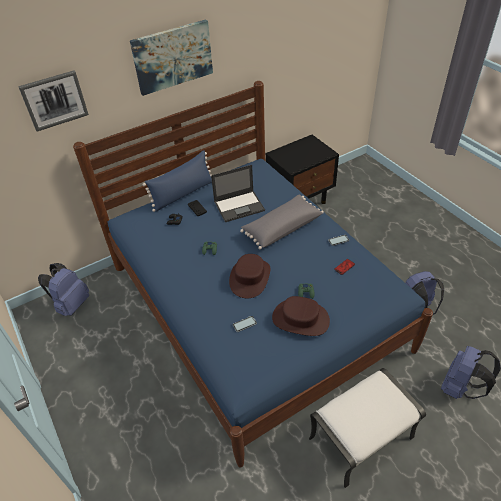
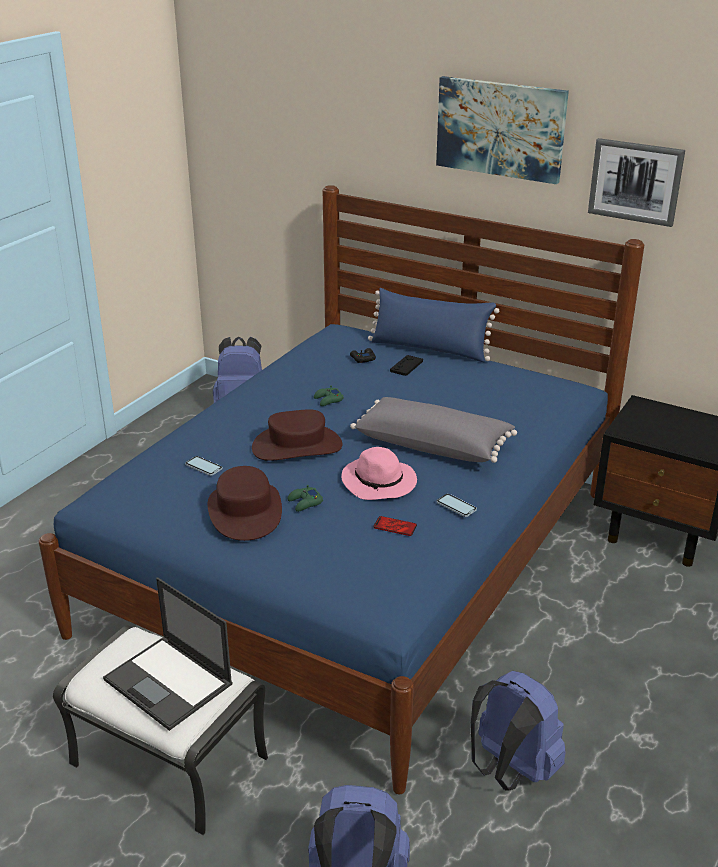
camera: 60 degrees right, 15 degrees down
(54, 100) = (329, 116): picture -> picture (635, 181)
(239, 206) = (447, 396): laptop -> laptop (169, 682)
(305, 258) = (380, 483): none -> pink hat

